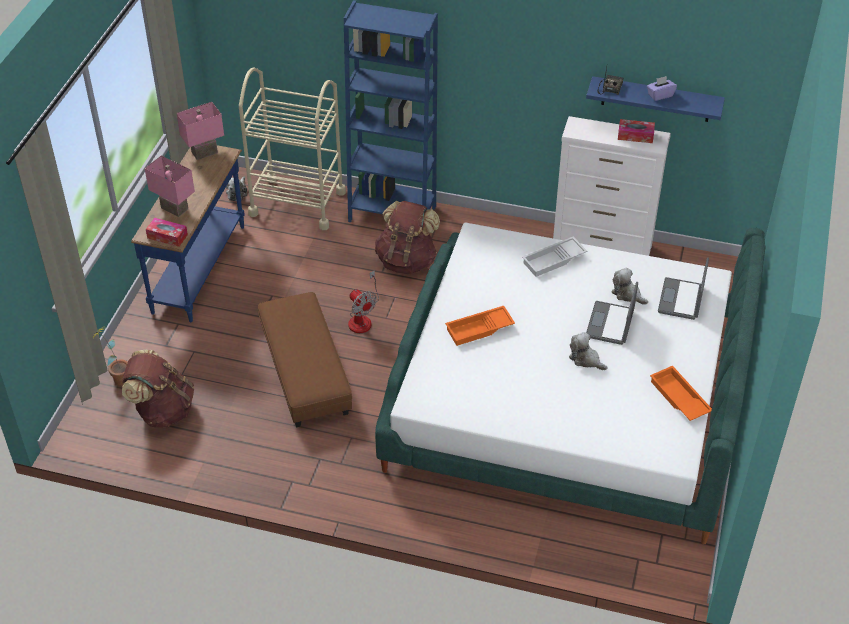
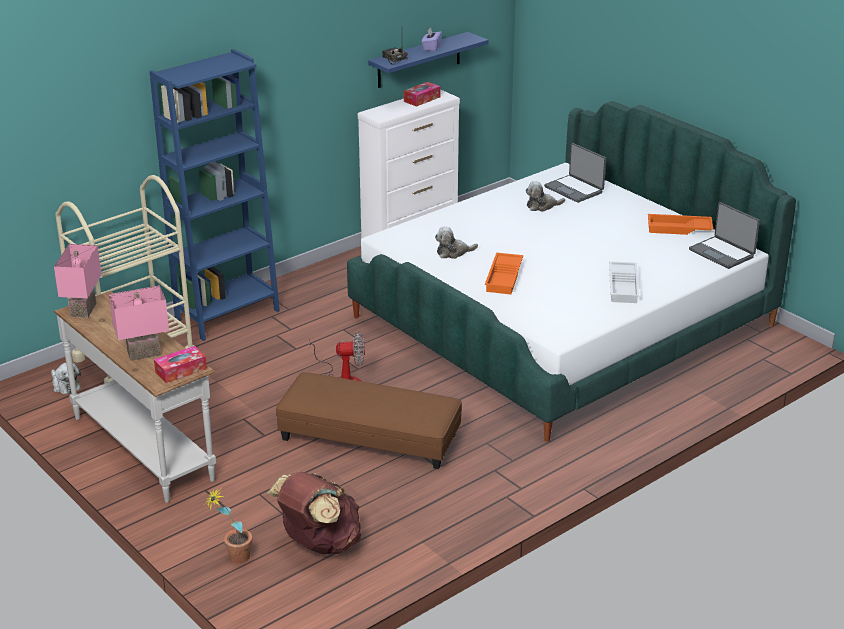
camera: 55 degrees left, 15 degrees down
(200, 269) = (144, 447): blue console table -> white console table
(407, 260) = (299, 331): brown backpack -> none
(554, 260) = (464, 219): white tray -> white tray (624, 286)
(585, 359) = (594, 247): plush toy -> plush toy (453, 252)
(611, 324) = (567, 224): laptop -> laptop (722, 253)

